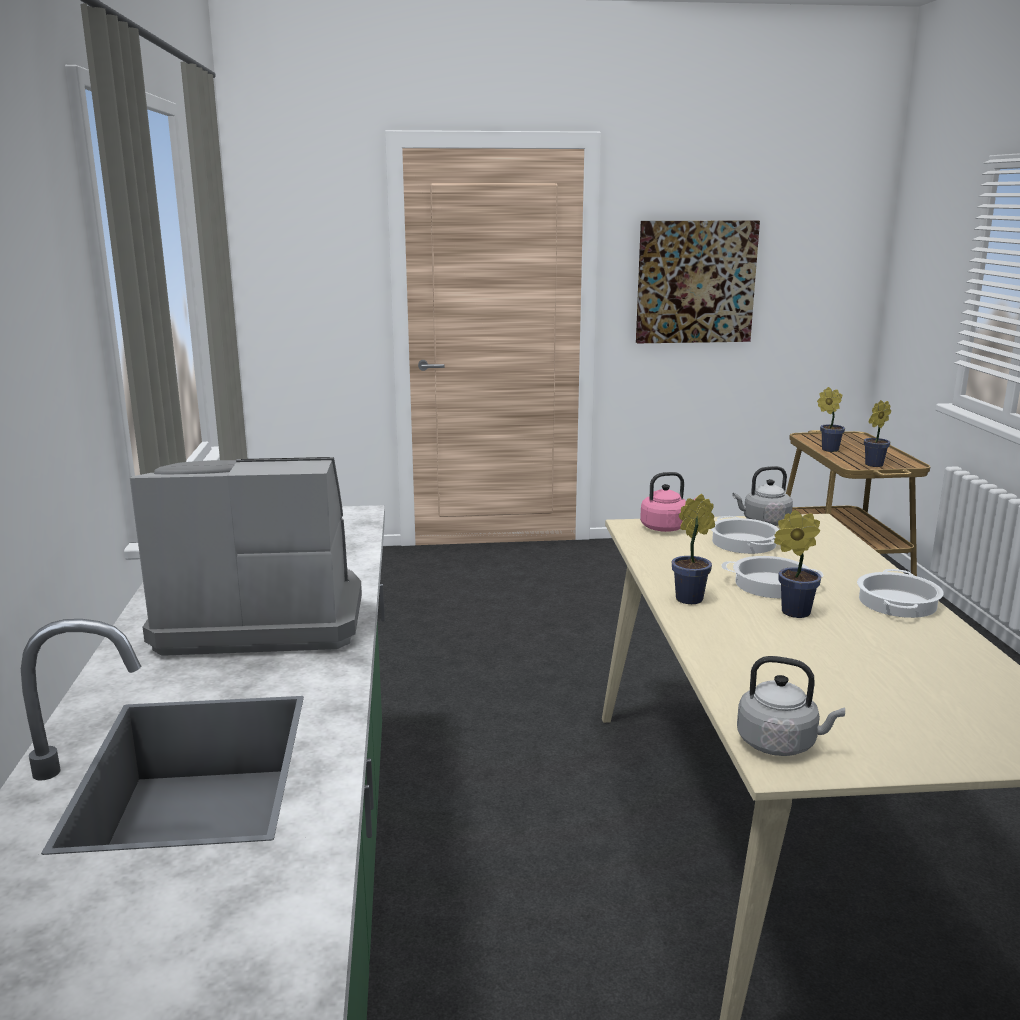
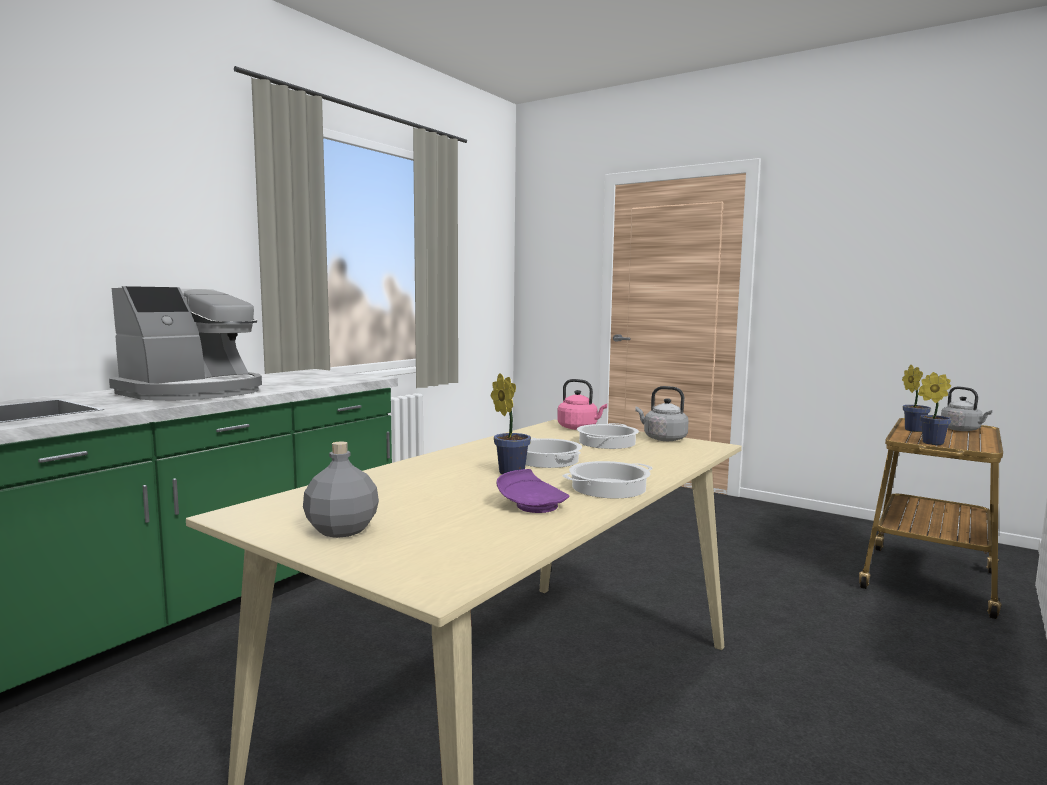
camera: 40 degrees right, 10 degrees down
(260, 617) = (194, 392): coffee machine -> coffee machine turned 90 degrees clockwise
(692, 598) = (471, 453): potted plant -> none
(695, 282) = (844, 279): picture -> none
(780, 744) = (270, 509): grey kettle -> grey kettle (962, 430)
(899, 736) = (343, 530): none -> grey bottle
(914, 645) = (532, 505): none -> purple plate

